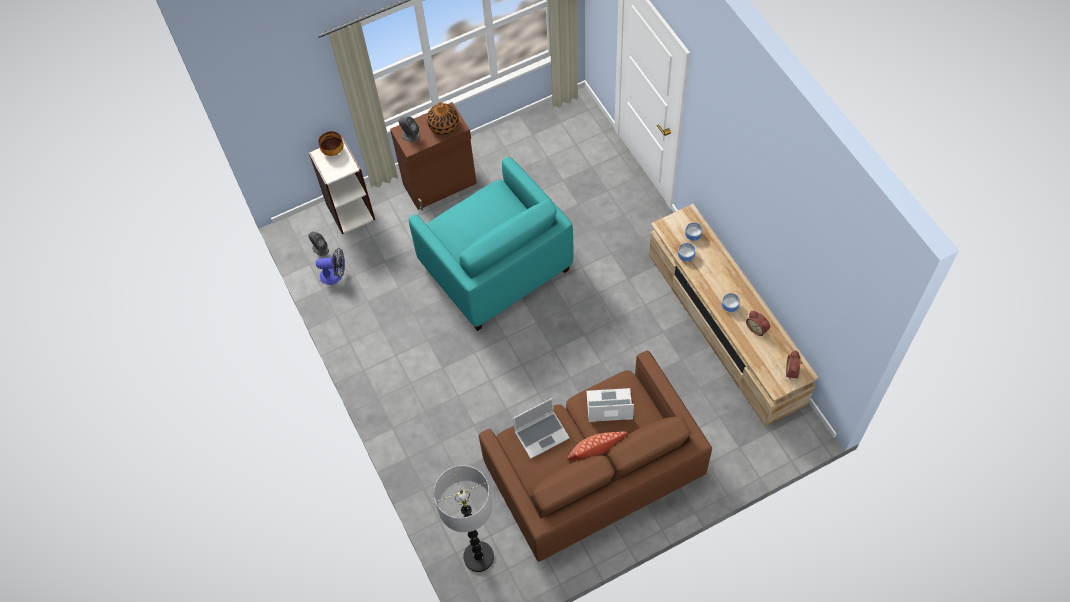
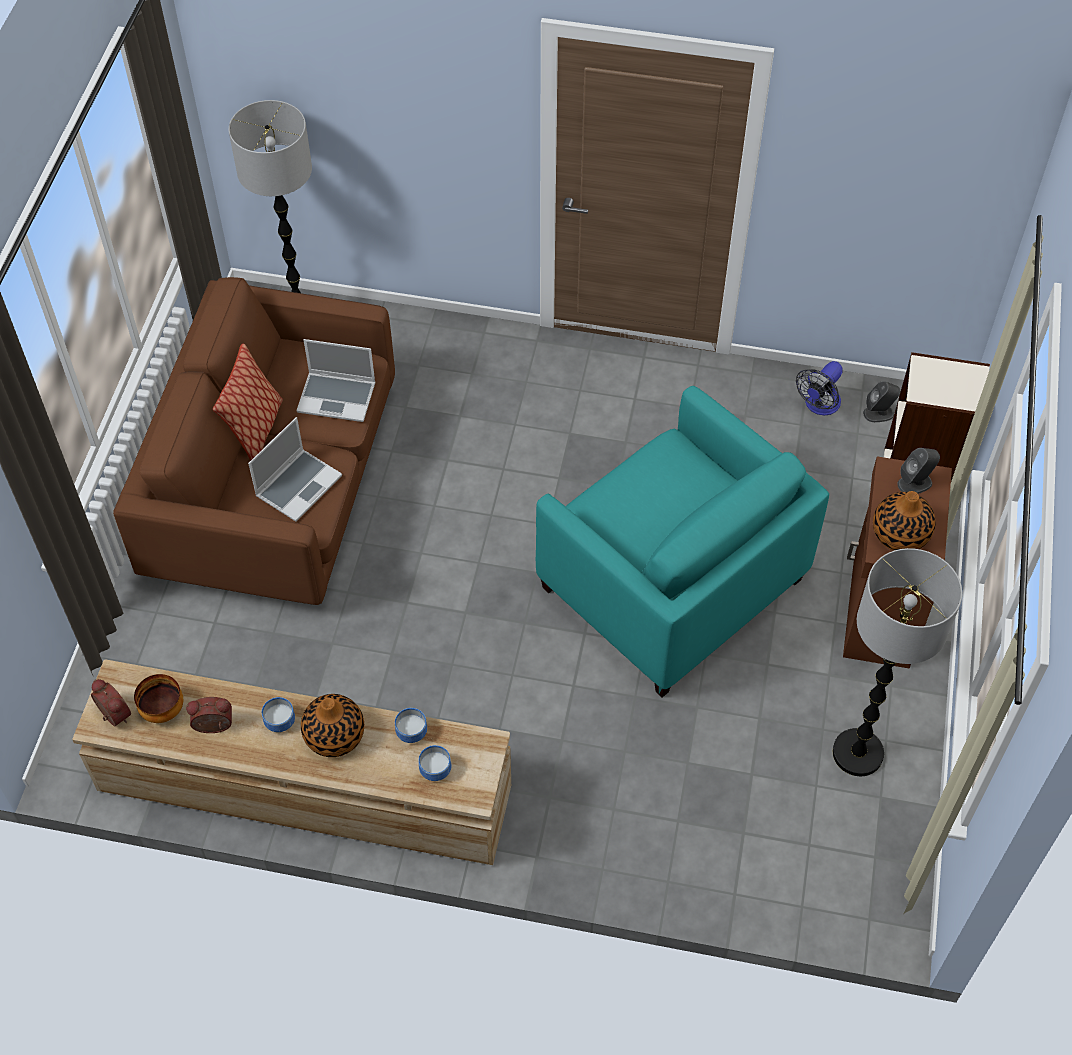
camera: 125 degrees right, 5 degrees down
(333, 151) = (968, 391): bowl -> bowl (162, 710)
(495, 267) = (671, 583): turquoise armchair -> turquoise armchair turned 135 degrees counterclockwise
(519, 152) = (857, 753): none -> floor lamp
(542, 434) = (338, 397): laptop -> laptop turned 90 degrees counterclockwise
(715, 281) = (334, 735): none -> vase

